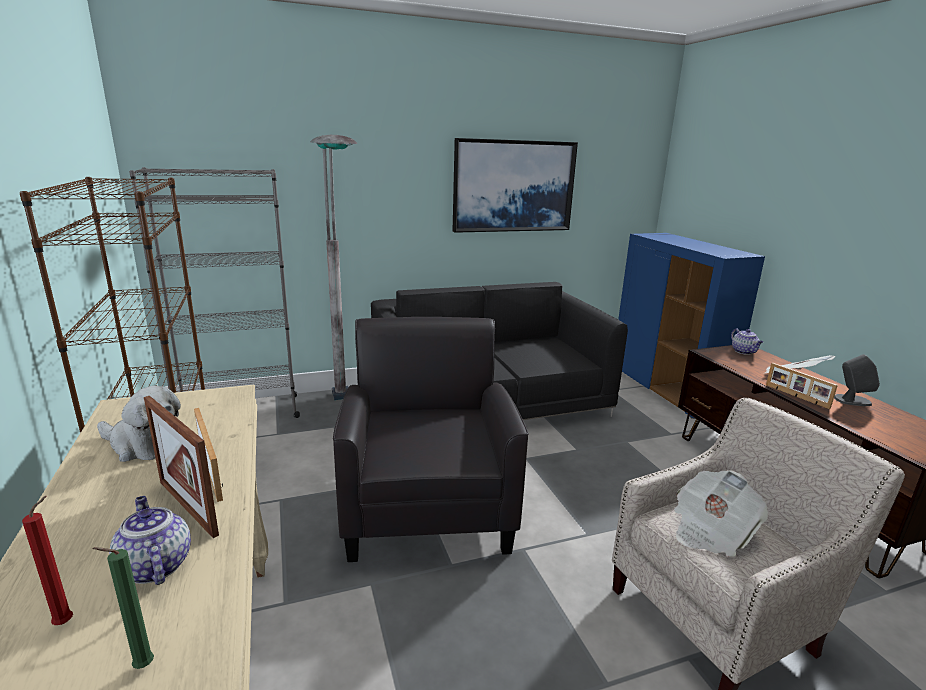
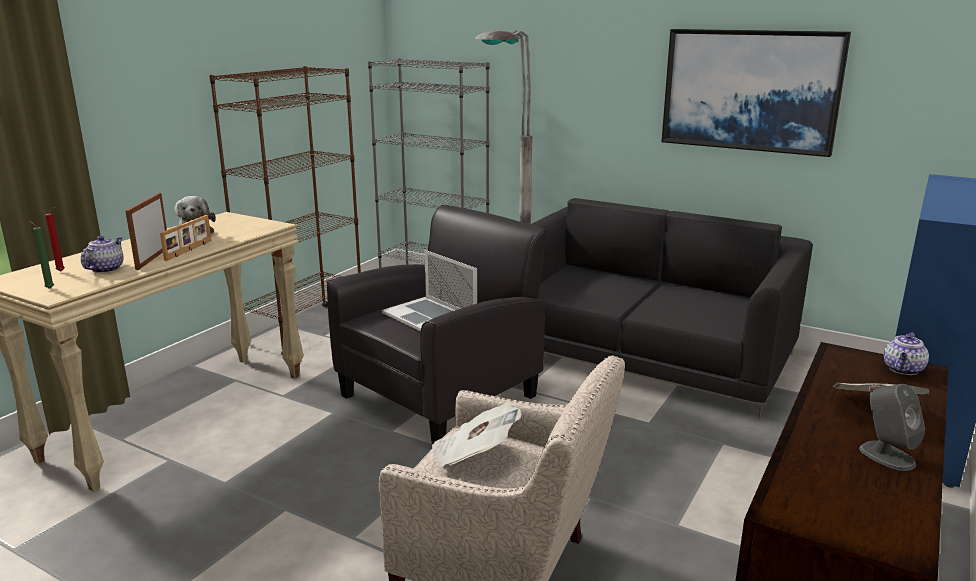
camera: 50 degrees right, 0 degrees up
(435, 433) = (430, 316): none -> laptop
(796, 396) = (810, 419): picture frame -> none

